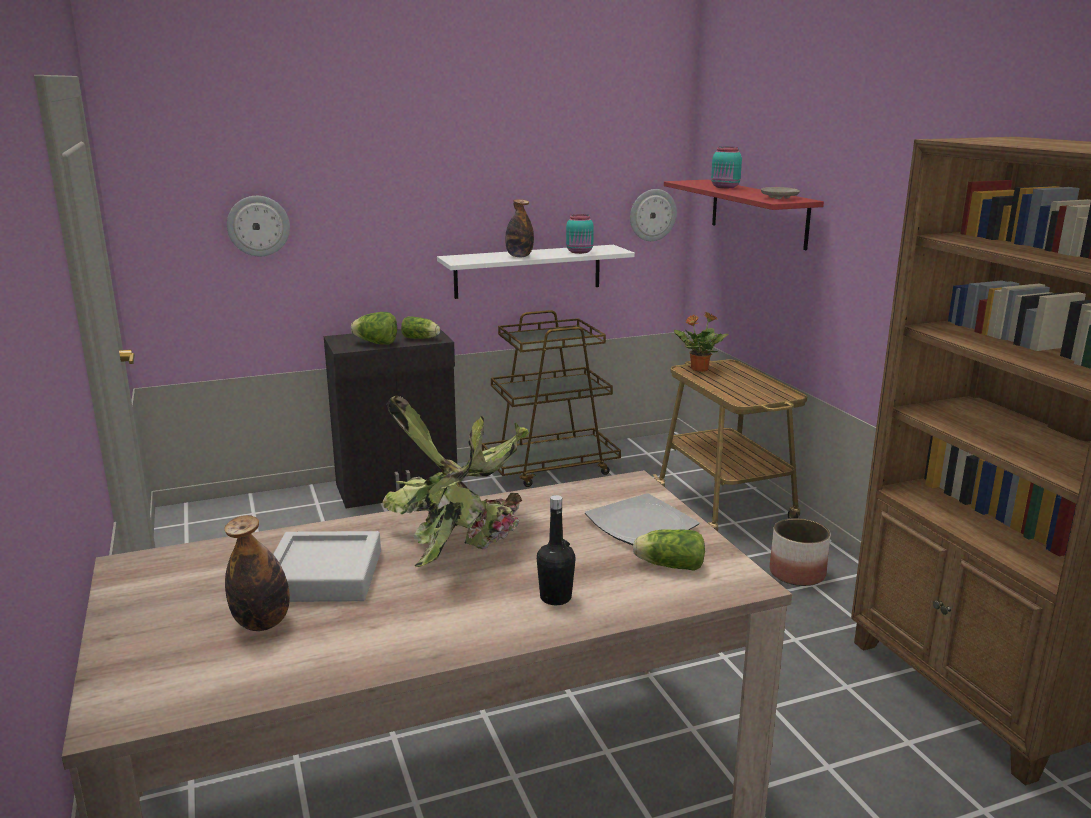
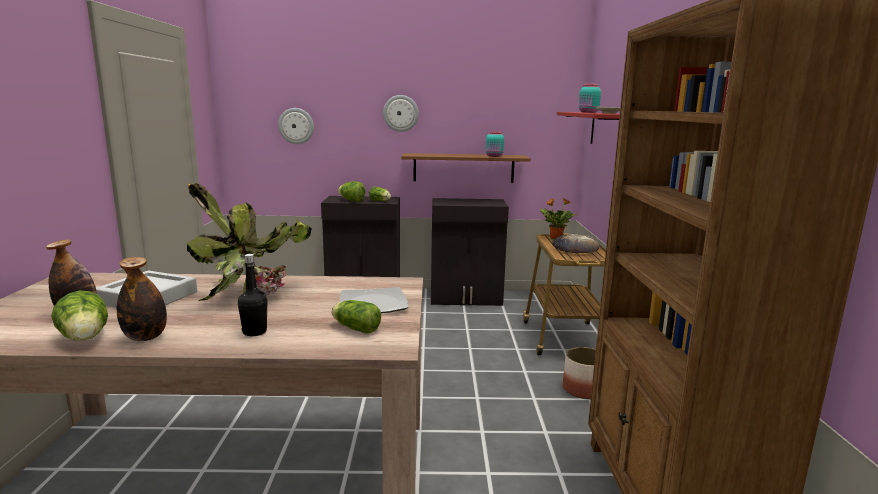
camera: 20 degrees right, 5 degrees down
(345, 659) = (85, 339): none -> lettuce
(519, 256) = (451, 155): bottle -> bottle (145, 337)
(528, 271) = (463, 168): white shelf -> brown shelf
(551, 467) = (466, 298): brown cart -> black cabinet
(652, 215) = (554, 137): wall clock -> wall clock (400, 113)
(742, 384) = (575, 248): none -> bread

